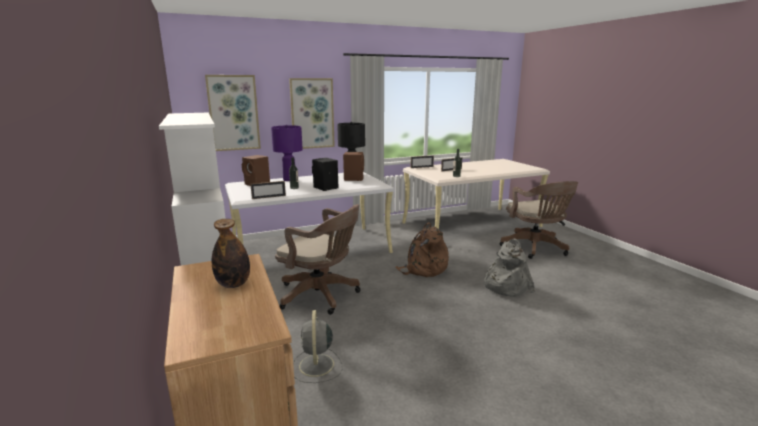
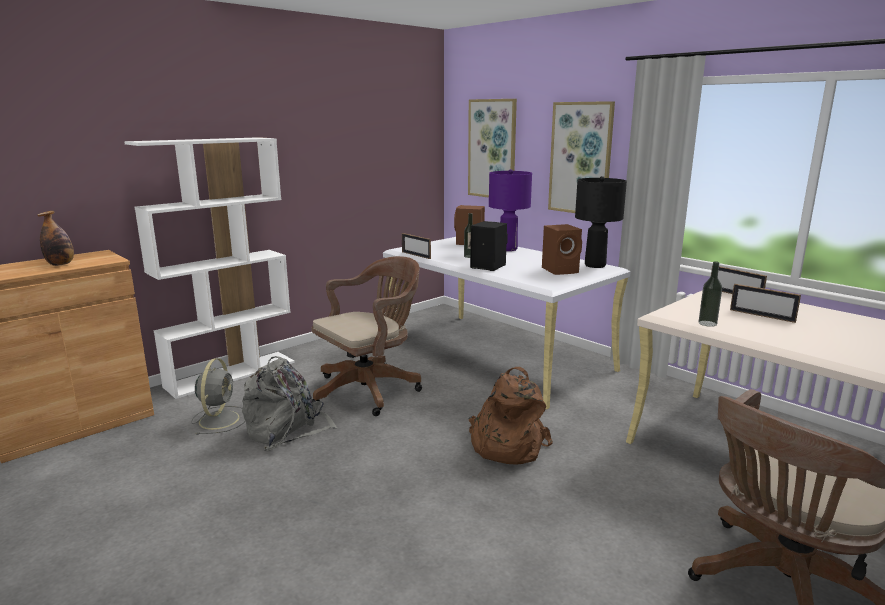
camera: 70 degrees right, 0 degrees up
(316, 366) = (220, 419): grey fan -> grey fan turned 120 degrees clockwise
(321, 295) = (370, 389): brown office chair -> brown office chair turned 135 degrees counterclockwise
(505, 286) = (502, 543): grey backpack -> grey backpack (287, 430)

